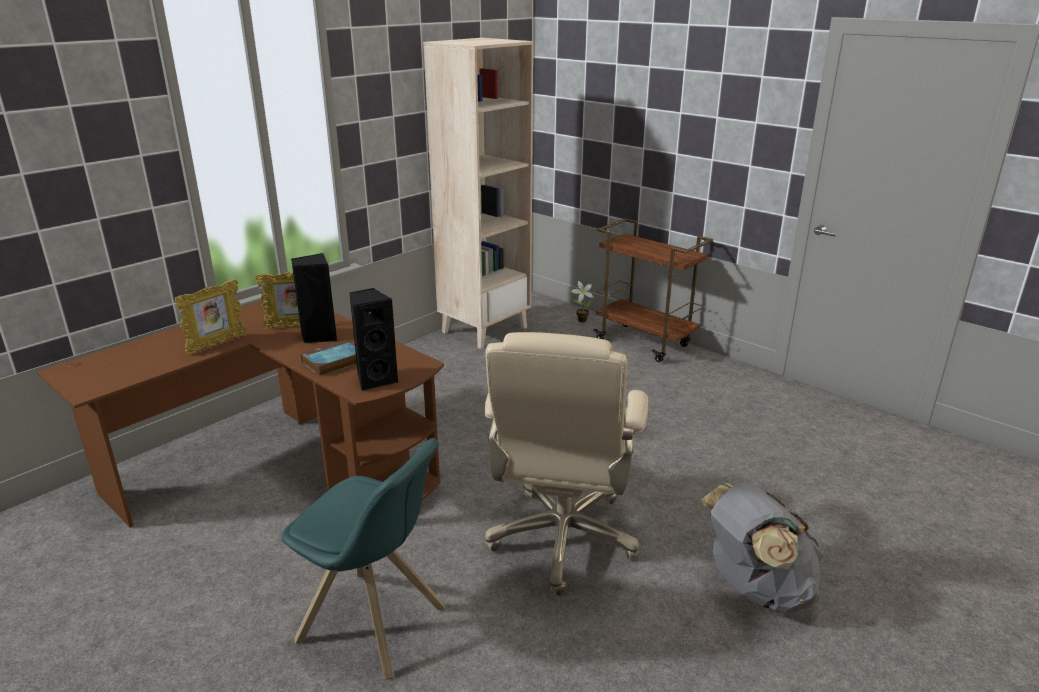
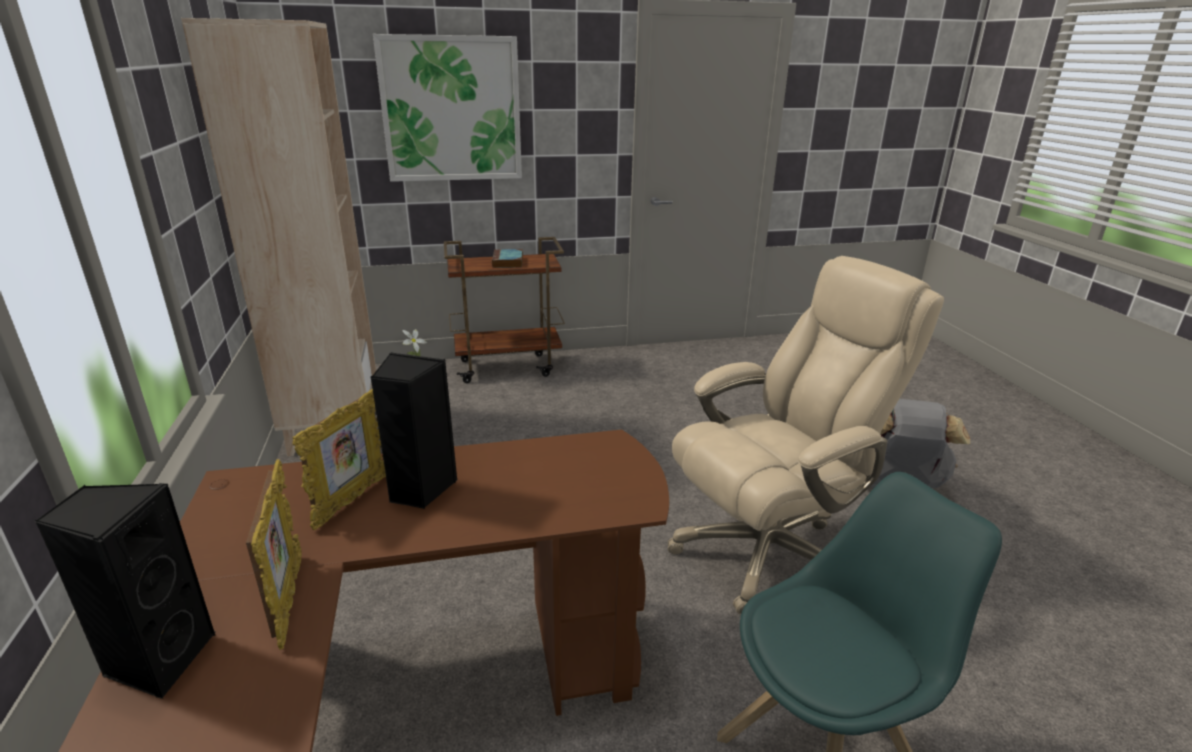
camera: 55 degrees left, 0 degrees up
(332, 362) = (522, 503): book -> book (508, 262)
(375, 379) = (615, 485): black speaker -> black speaker (158, 659)
(560, 542) = (769, 554): beige office chair -> beige office chair turned 75 degrees counterclockwise
(651, 109) = (451, 110): none -> picture

